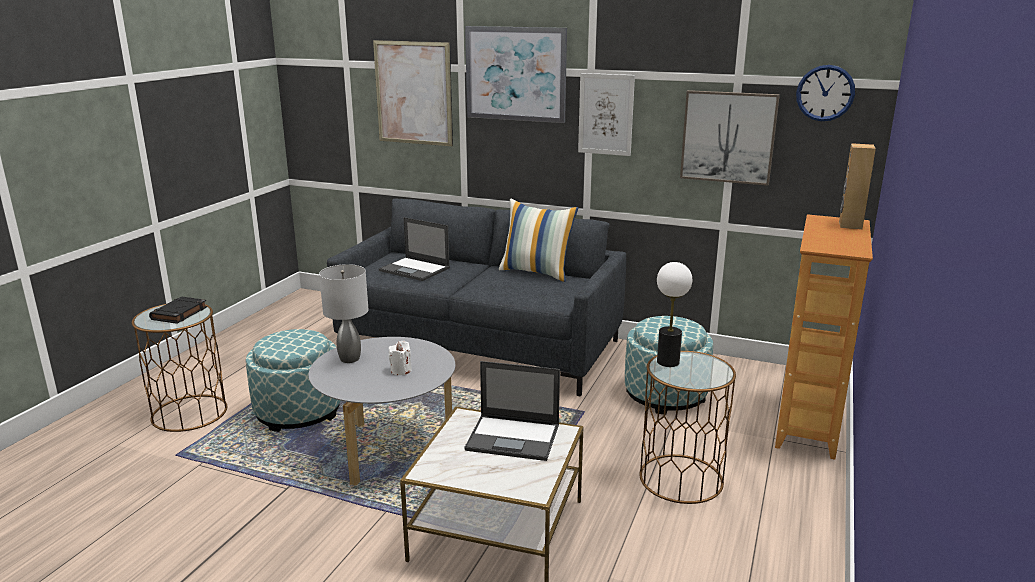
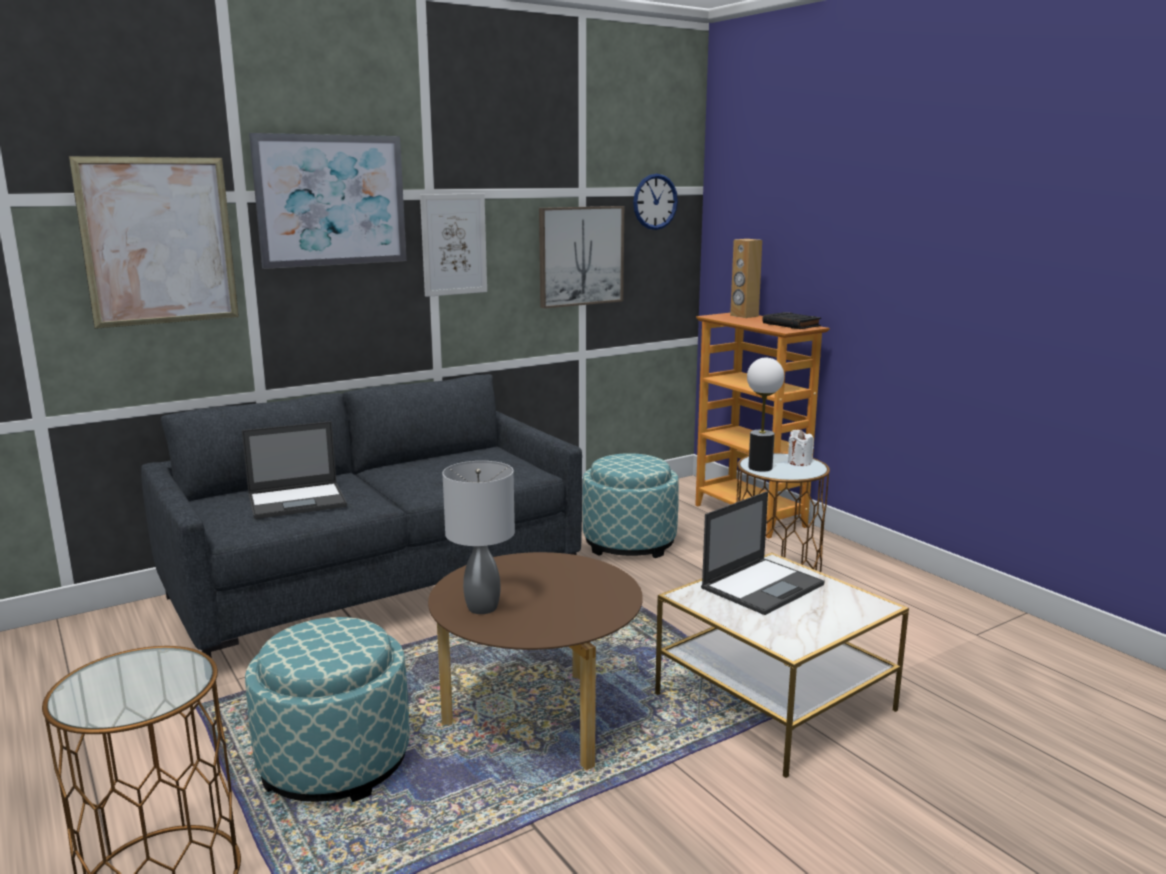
camera: 55 degrees left, 5 degrees down
(179, 313) = (139, 676): black book -> black book (792, 325)
(388, 450) = (538, 720): grey coffee table -> brown coffee table
(401, 370) = (564, 587): white candle -> white candle (799, 462)
(537, 272) = (439, 457): pillow -> none

